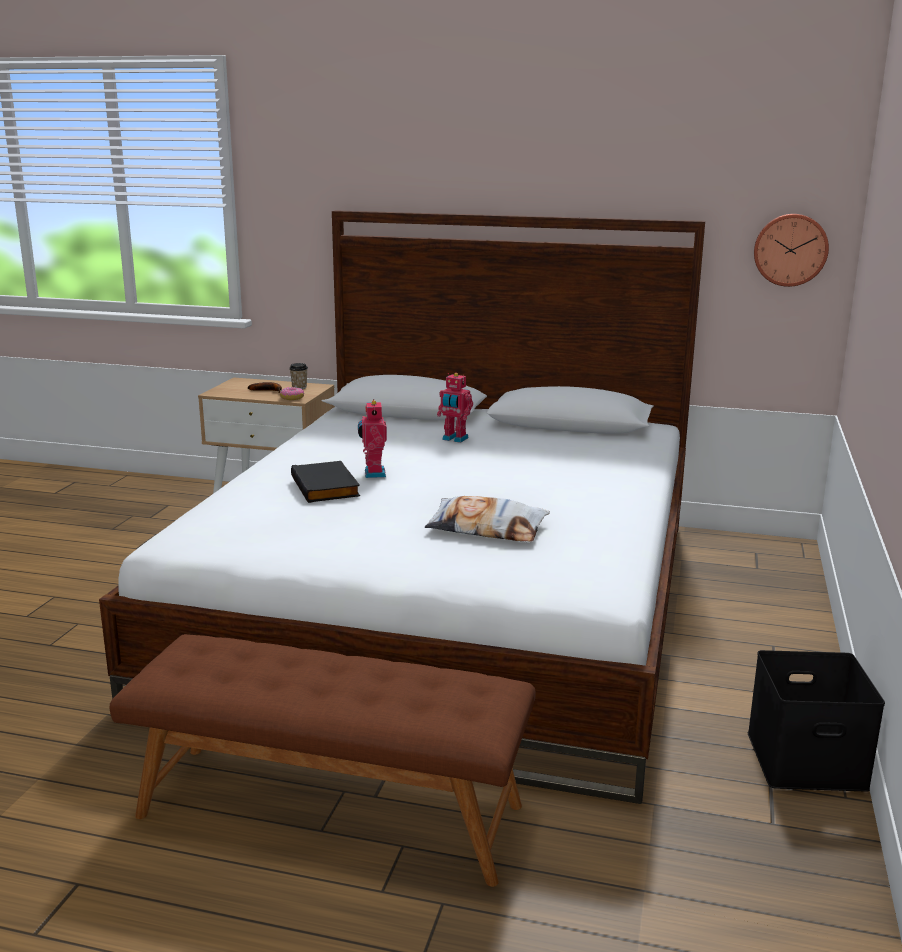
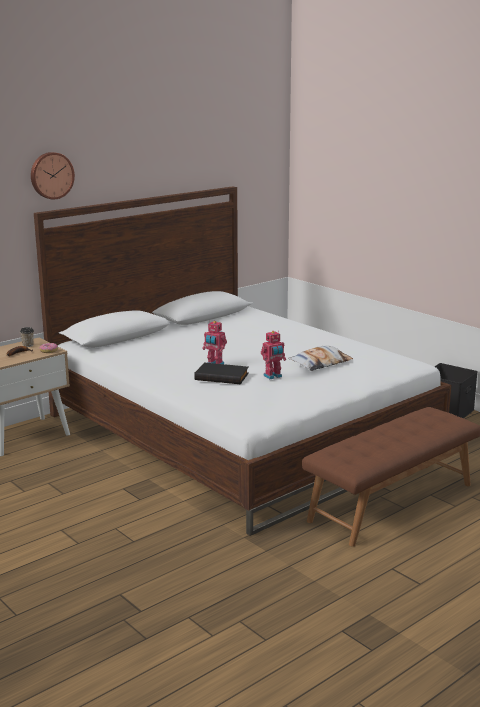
camera: 55 degrees left, 0 degrees up
(454, 439) = (185, 340): toy robot -> toy robot (273, 376)
(790, 249) = (265, 195): wall clock -> wall clock (51, 175)

